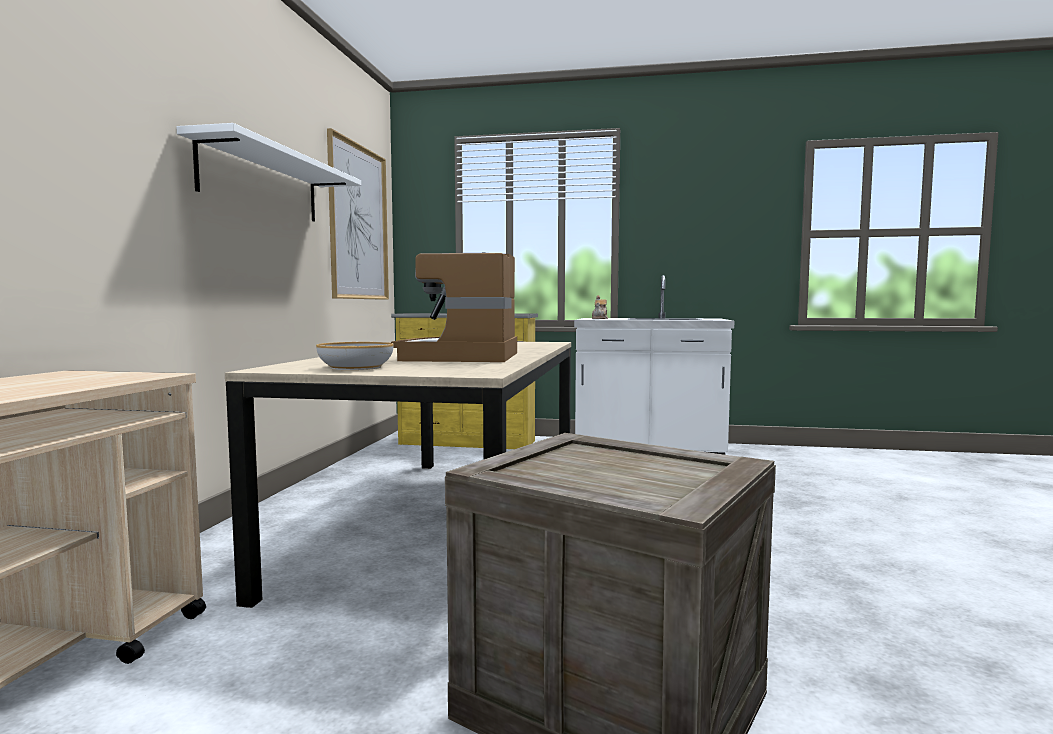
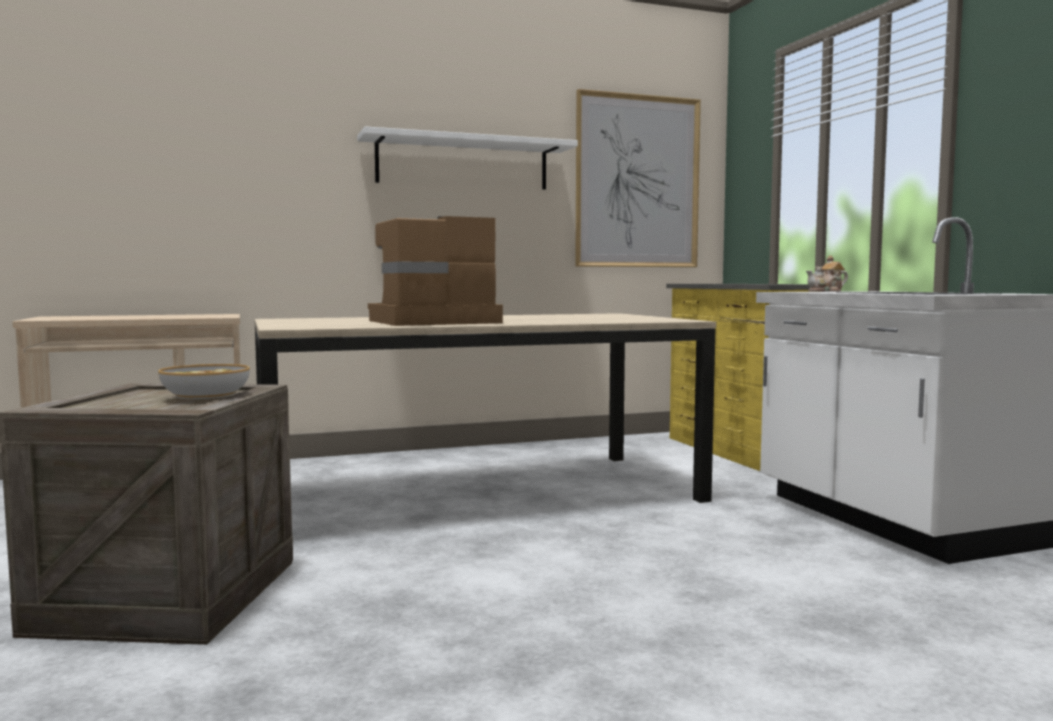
camera: 60 degrees right, 0 degrees up
(355, 367) = (306, 321): bowl -> bowl (206, 395)

